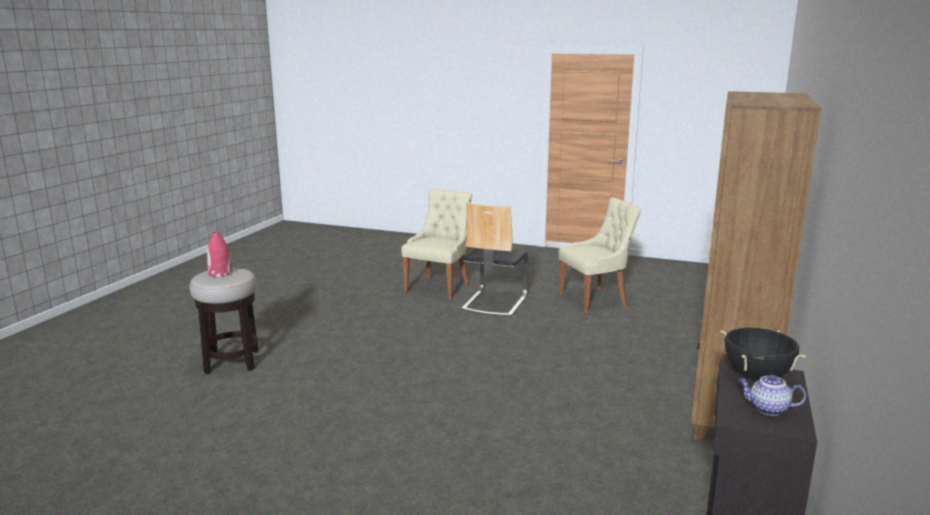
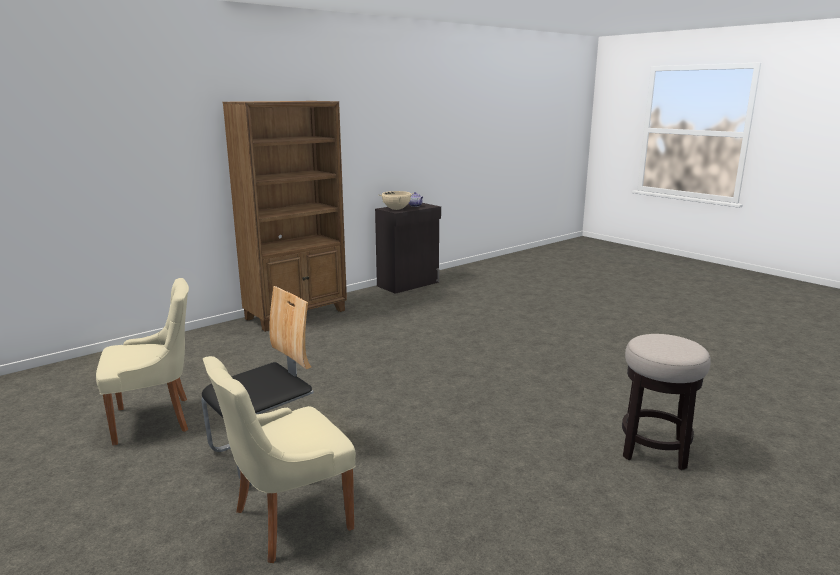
camera: 150 degrees left, 0 degrees up
(220, 273) = (671, 344): red vase -> none
(595, 300) = (156, 419): beige chair -> beige chair turned 150 degrees clockwise
(757, 376) = (396, 209): black cooking pot -> beige cooking pot

